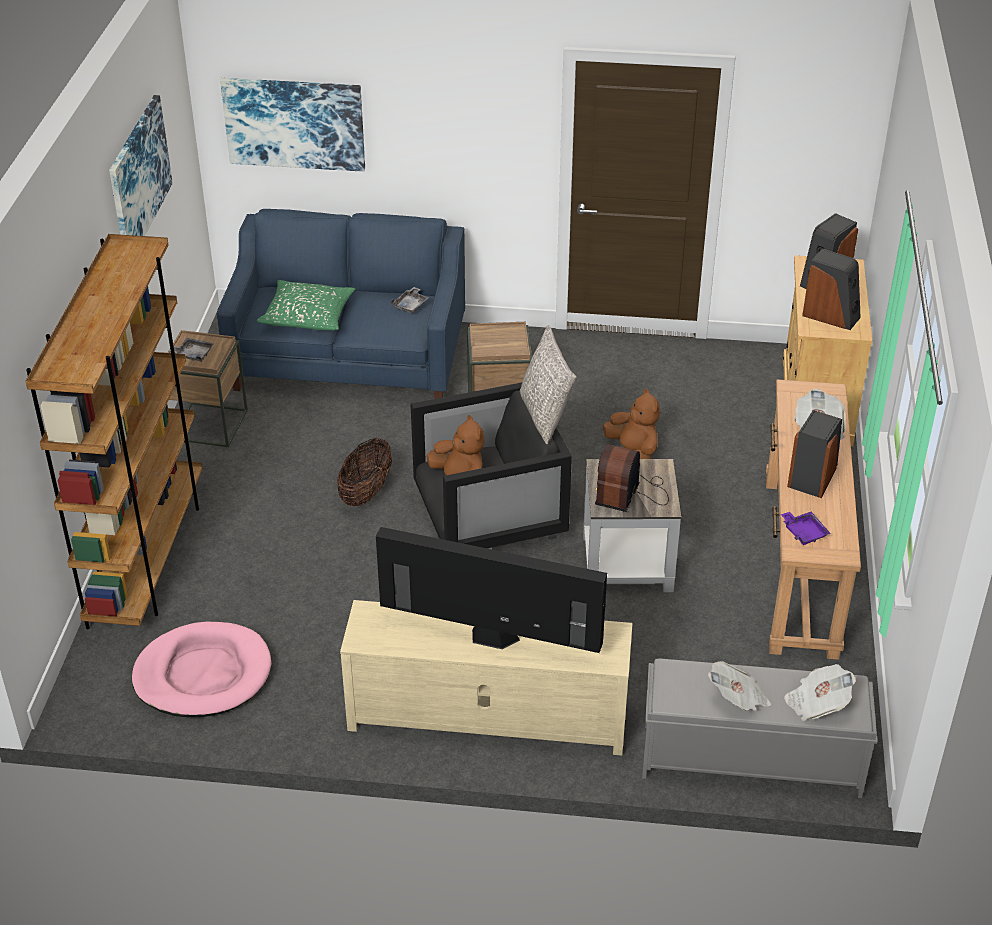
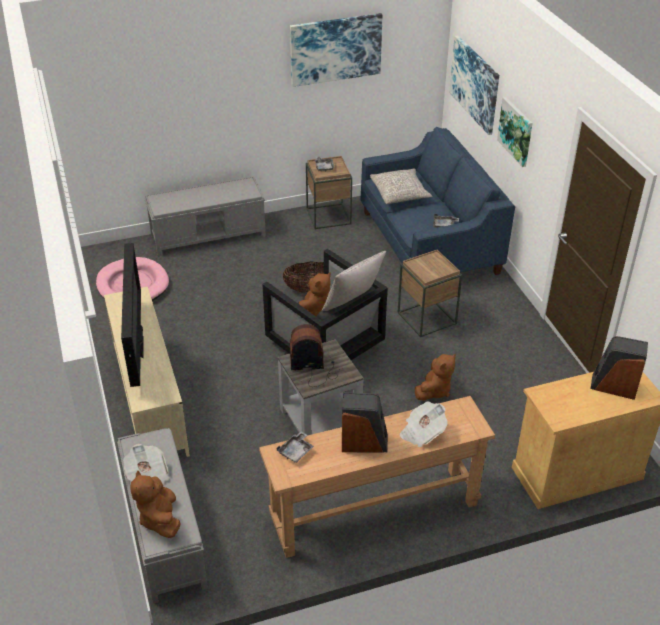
camera: 65 degrees right, 0 degrees up
(147, 557) = (209, 236): brown bookcase -> grey bench
(308, 316) = (400, 193): green pillow -> grey pillow
(427, 137) = (516, 131): none -> picture
(804, 532) = (296, 451): purple tray -> grey tray
(817, 704) = (160, 519): newspaper -> brown plush toy
(831, 315) = (567, 400): speaker -> none

